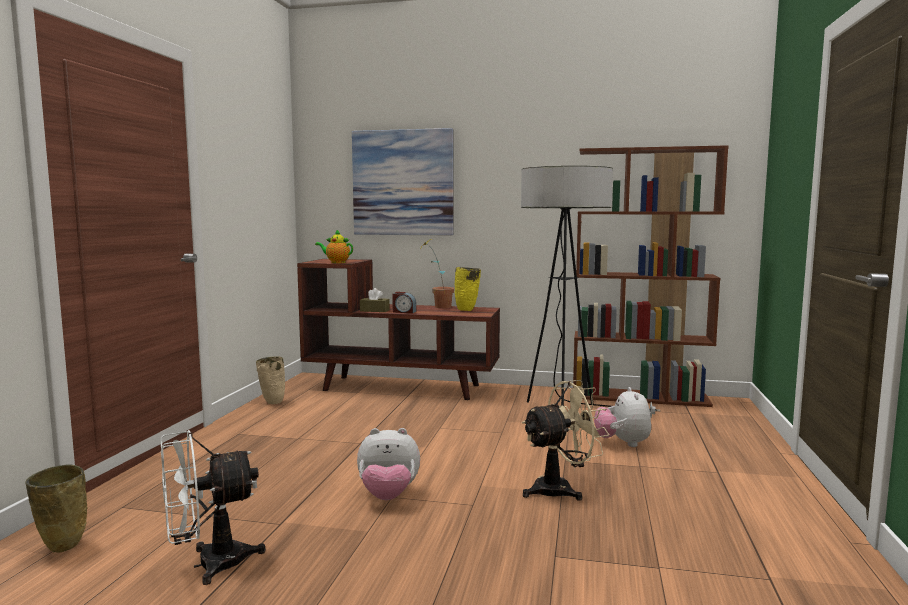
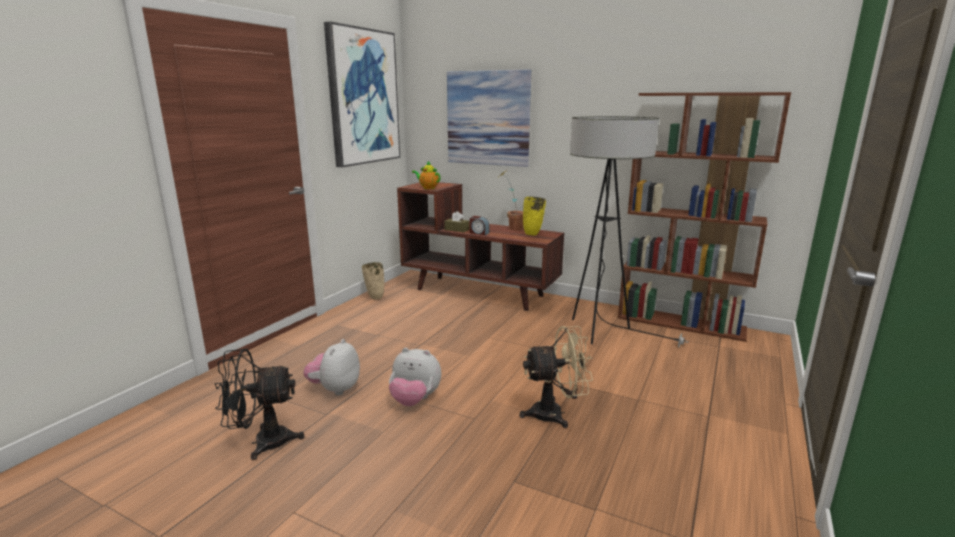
camera: 15 degrees right, 10 degrees up
(62, 548) = (181, 412): beige vase -> none
(209, 564) = (262, 442): white fan -> black fan
(256, 155) = (363, 97): none -> picture
(622, 443) = (636, 372): plush toy -> plush toy (335, 389)

